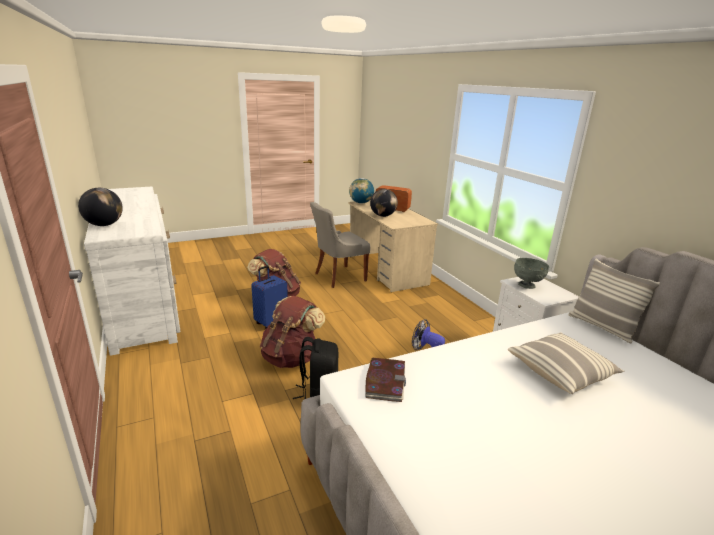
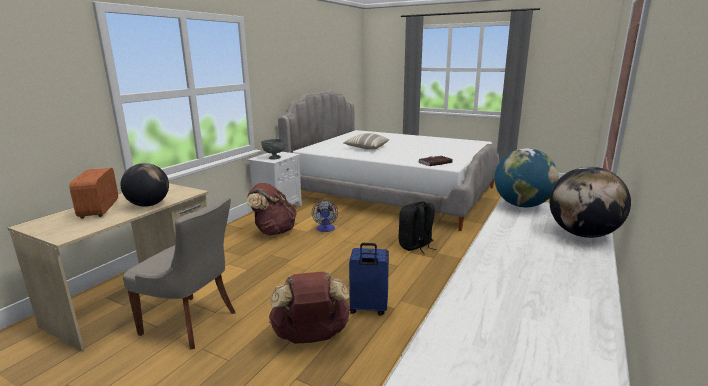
camera: 125 degrees left, 5 degrees down
(291, 358) = (400, 271): brown backpack -> brown backpack (273, 231)
(361, 203) = (64, 234): globe -> globe (521, 205)
(602, 327) = (308, 147): pillow -> none

